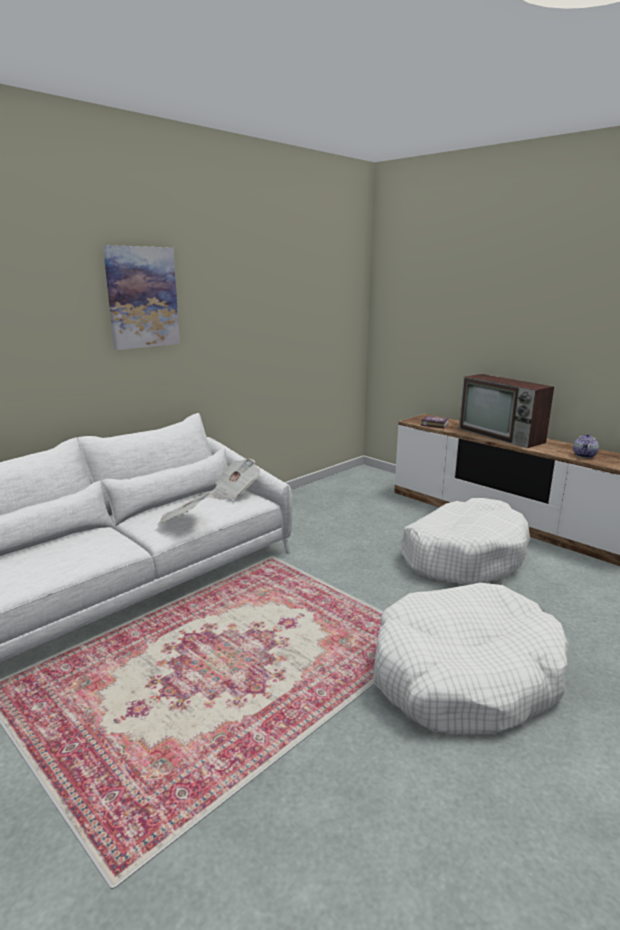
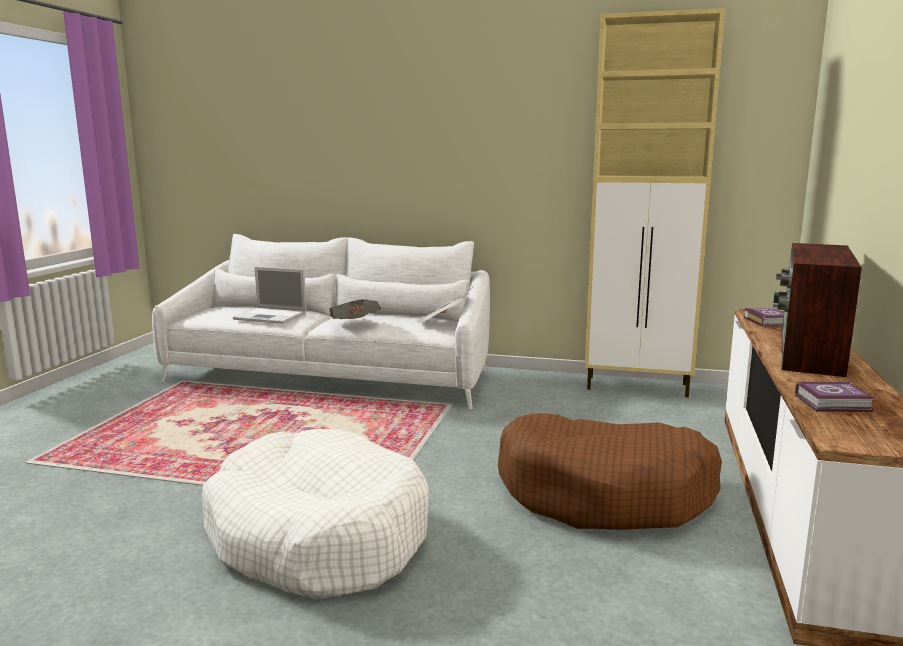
camera: 60 degrees right, 5 degrees down
(80, 551) = (271, 316): none -> laptop
(142, 297) = (429, 118): picture -> none
(317, 492) = (638, 387): none -> beige cabinet
(463, 556) = (604, 493): white dog bed -> brown dog bed
(585, 456) = (835, 403): teapot -> book

